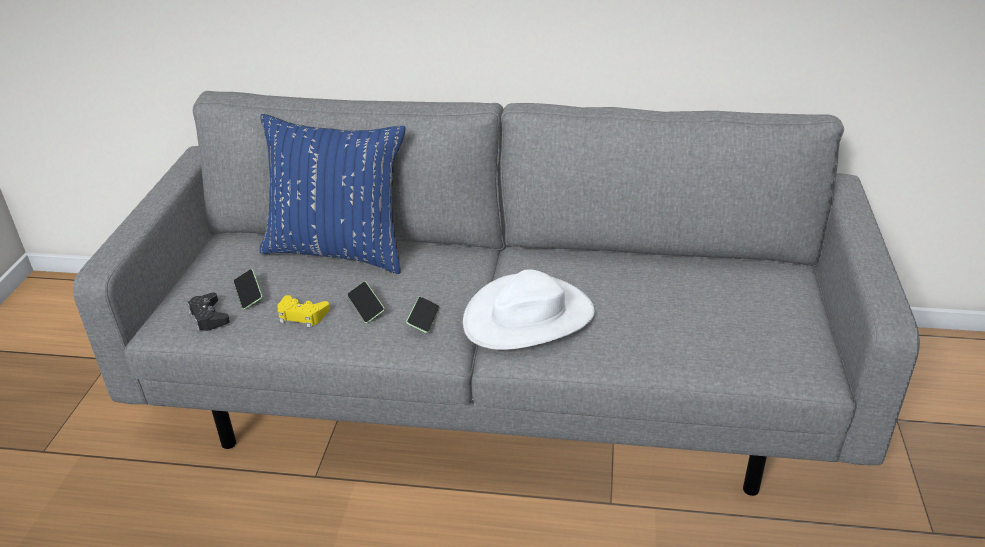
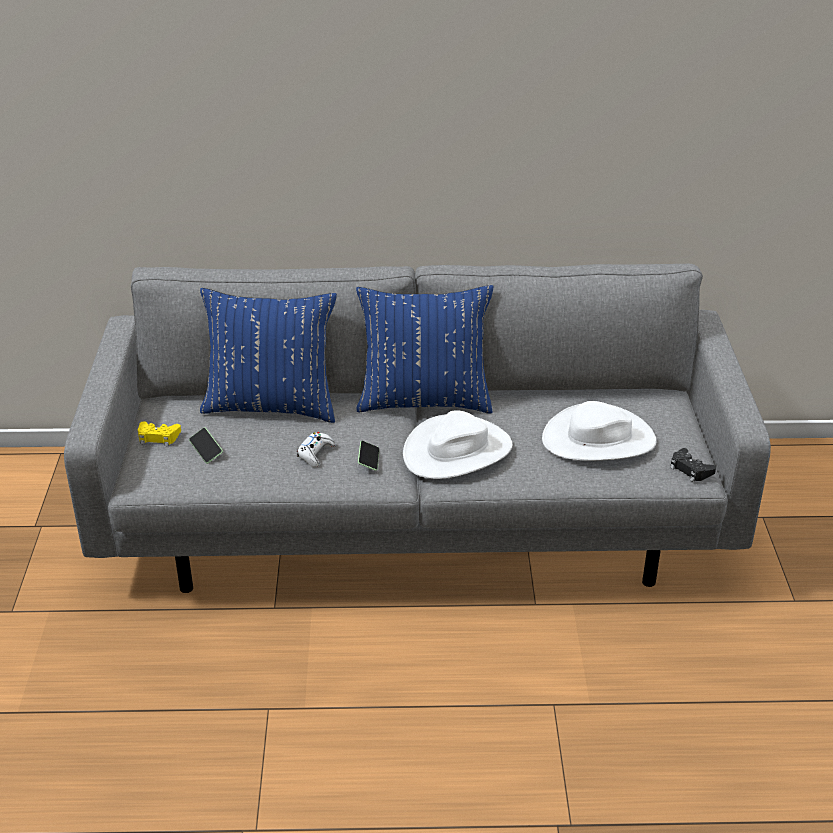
camera: 10 degrees left, 0 degrees up
(209, 317) = (178, 472): black game controller -> black game controller (690, 469)
(302, 315) = (261, 464): yellow game controller -> yellow game controller (158, 437)
(366, 308) = (315, 454): phone -> white game controller
(506, 256) = (424, 400): none -> blue pillow
(700, 317) = (598, 440): none -> white hat

